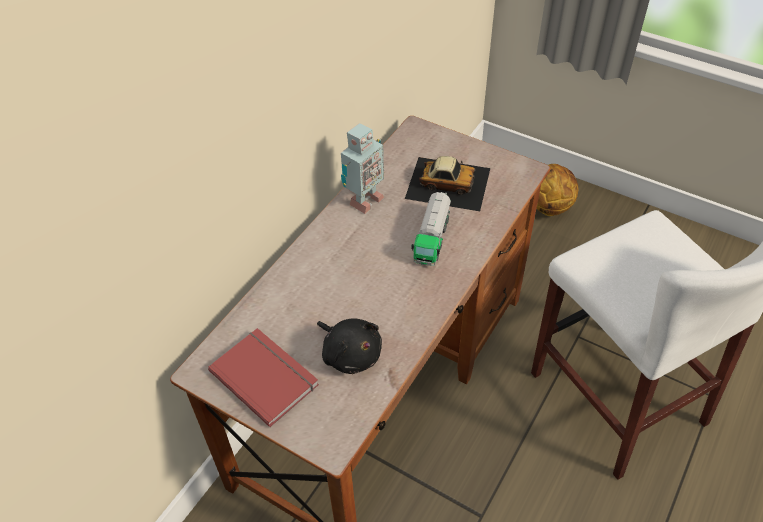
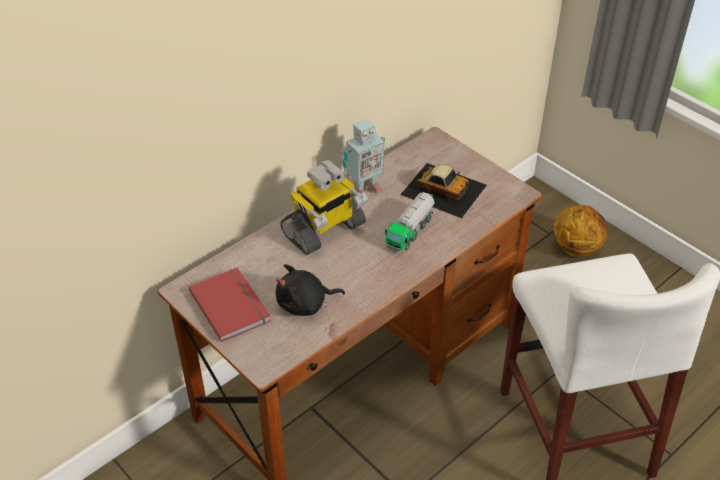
camera: 15 degrees right, 5 degrees down
(338, 258) = (324, 230): none -> toy robot
(350, 354) = (305, 304): black plush toy -> black plush toy turned 105 degrees clockwise

